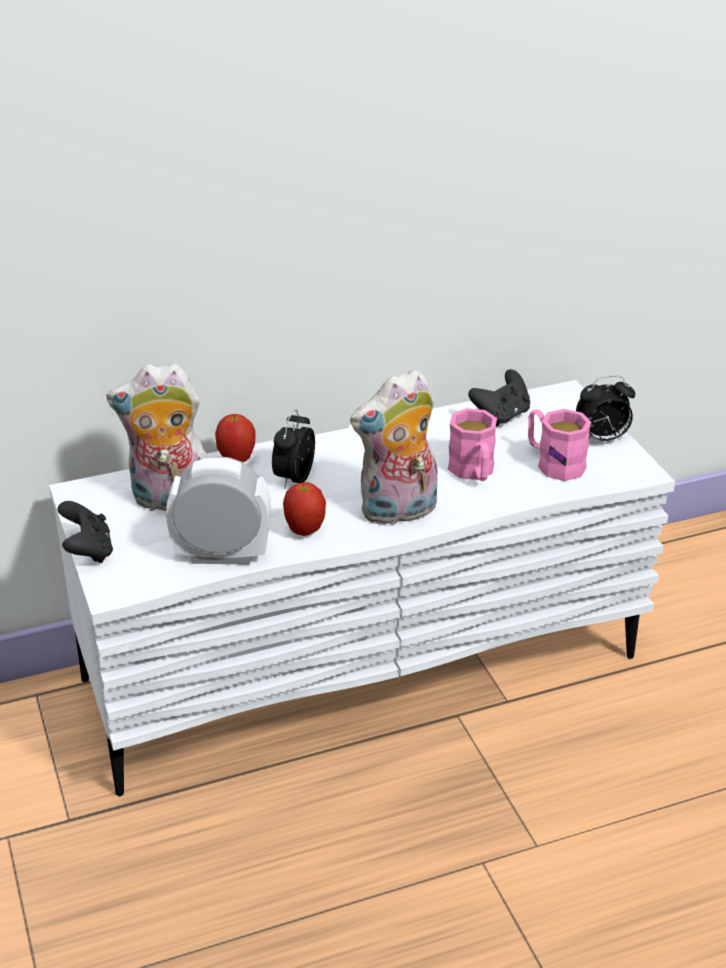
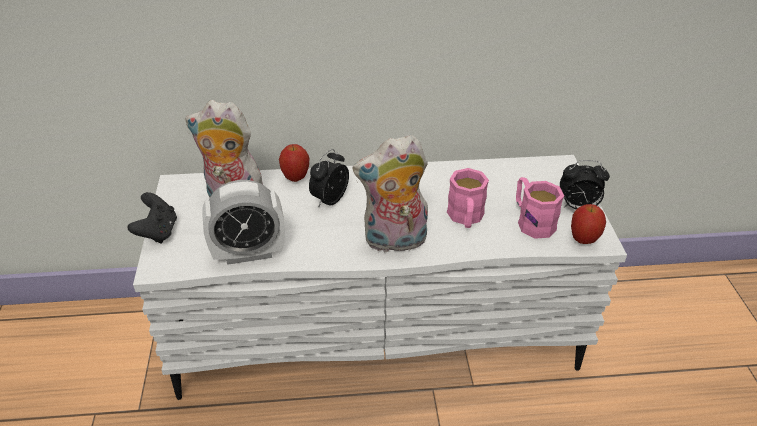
camera: 15 degrees right, 5 degrees up
(222, 555) = (248, 253): alarm clock -> alarm clock turned 150 degrees clockwise
(305, 531) = (317, 245): apple -> apple (583, 240)
(501, 416) = (505, 175): black game controller -> none

